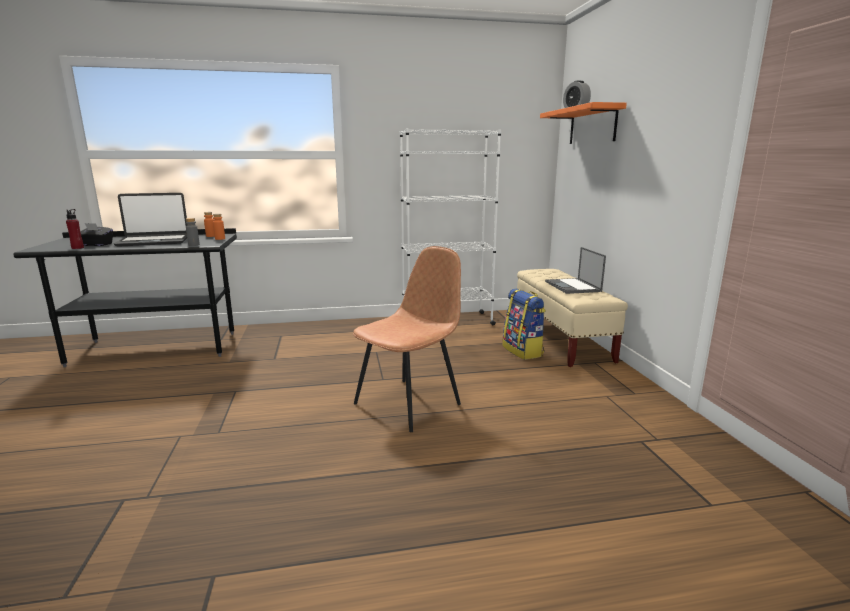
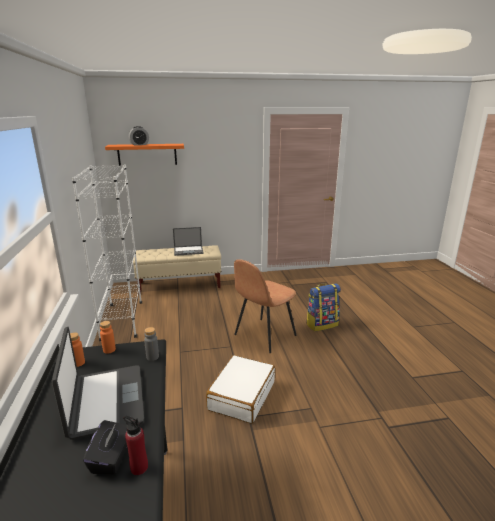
camera: 90 degrees left, 5 degrees up
(274, 387) = (241, 395): none -> white suitcase
(409, 403) = (264, 335): brown chair -> brown chair turned 90 degrees counterclockwise
(523, 351) = (194, 297): backpack -> backpack (322, 324)

